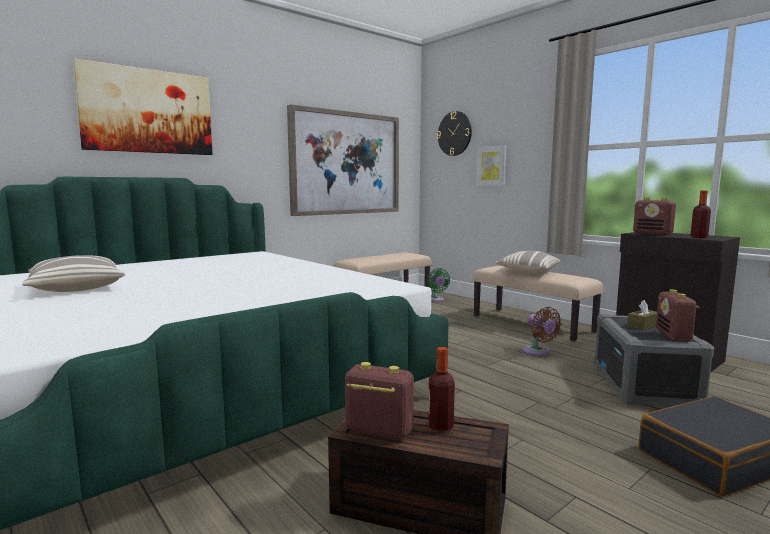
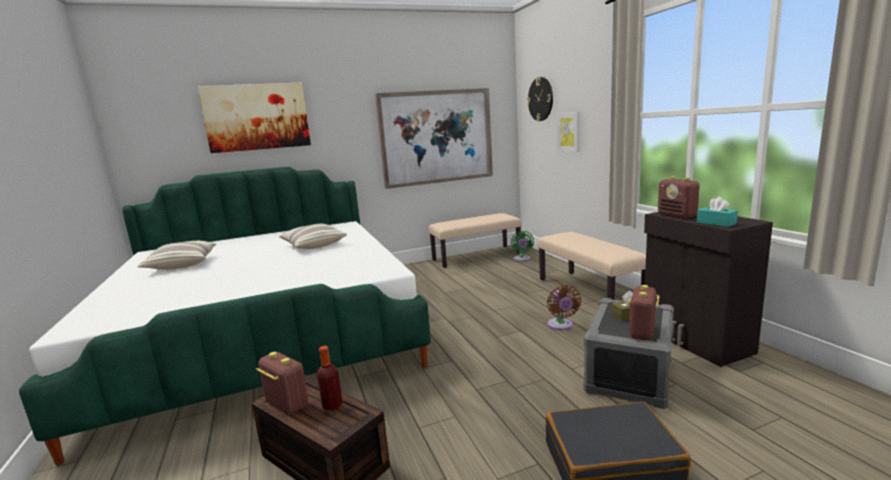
camera: 20 degrees right, 5 degrees up
(527, 271) = (582, 242): pillow -> pillow (313, 245)
(699, 237) = (716, 223): bottle -> turquoise tissue box

